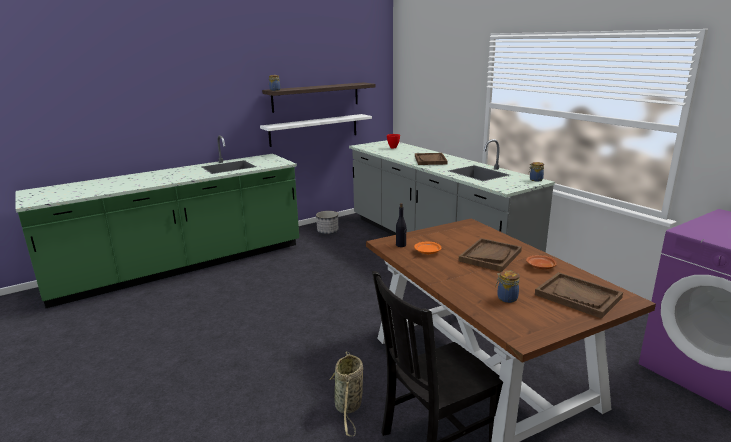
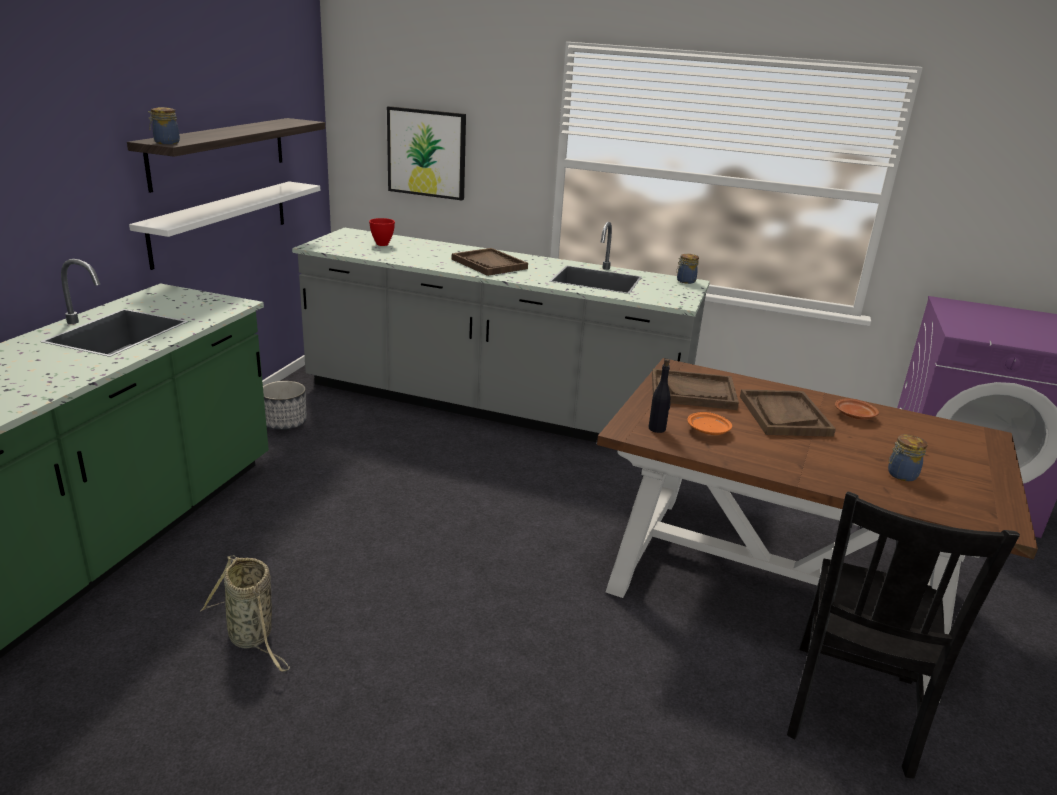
camera: 40 degrees left, 5 degrees up
(348, 407) = (705, 722): basket -> basket (252, 637)
(430, 100) = (427, 153): none -> picture
(578, 296) = (949, 447): brown tray -> brown tray (693, 392)

